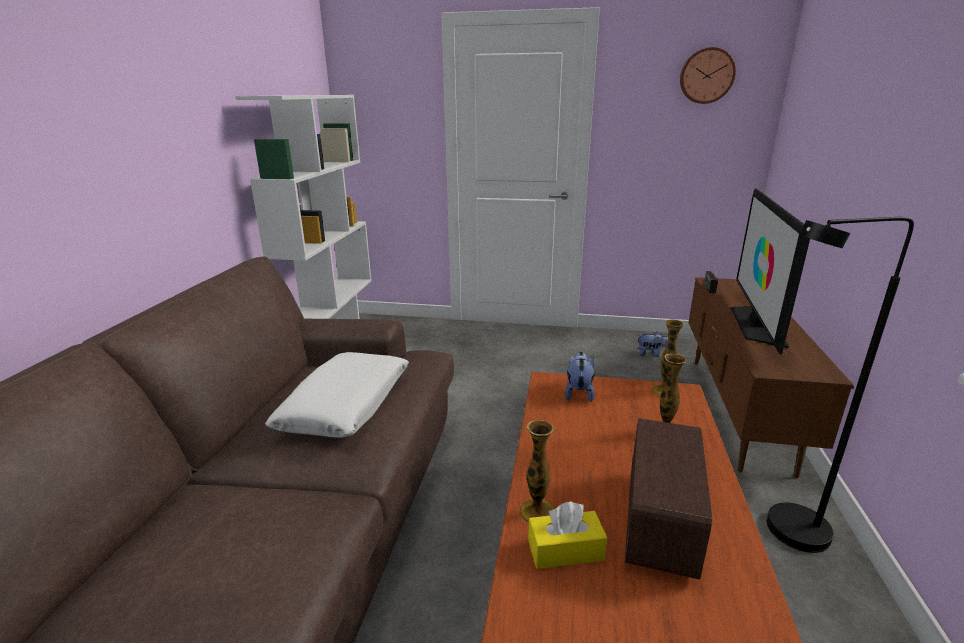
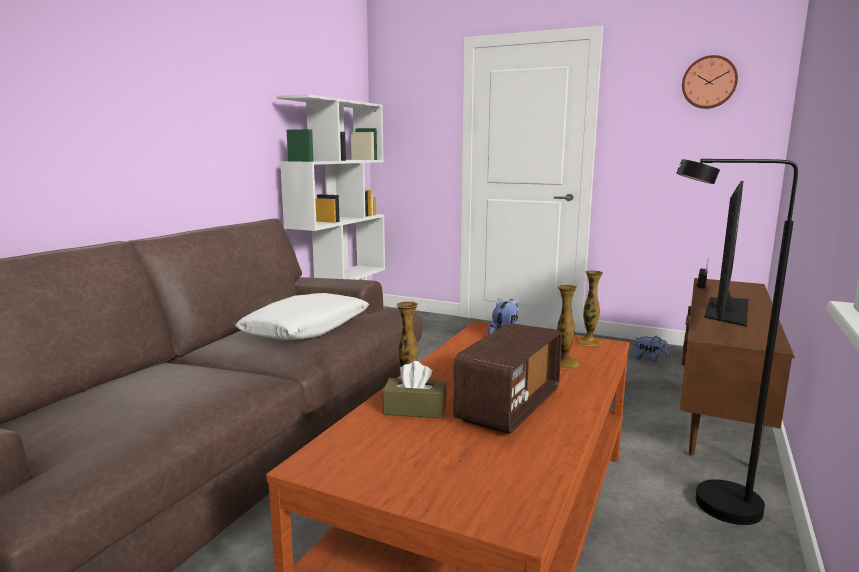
camera: 15 degrees right, 10 degrees down
(565, 550) = (415, 409): yellow tissue box -> brown tissue box

